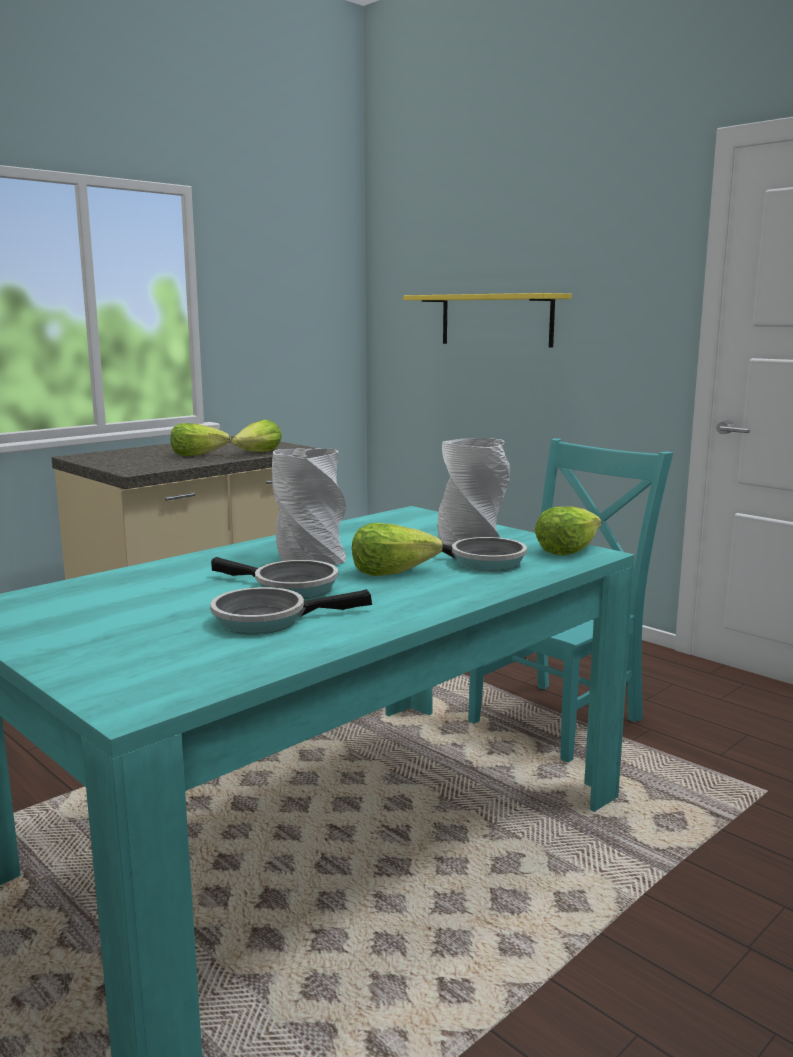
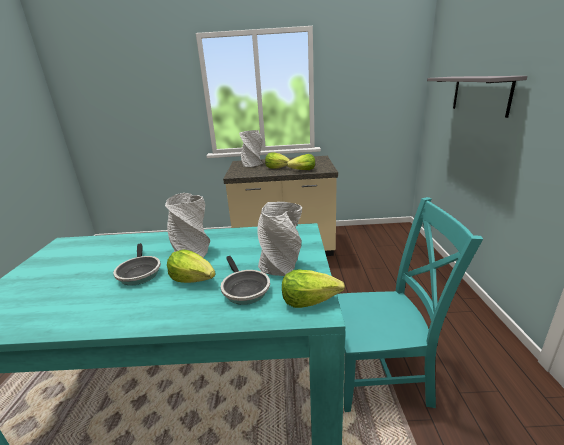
camera: 45 degrees right, 10 degrees up
(122, 456) = (252, 164): none -> grey vase
(267, 620) = (85, 294): frying pan -> none
(496, 320) = (480, 94): yellow shelf -> grey shelf

